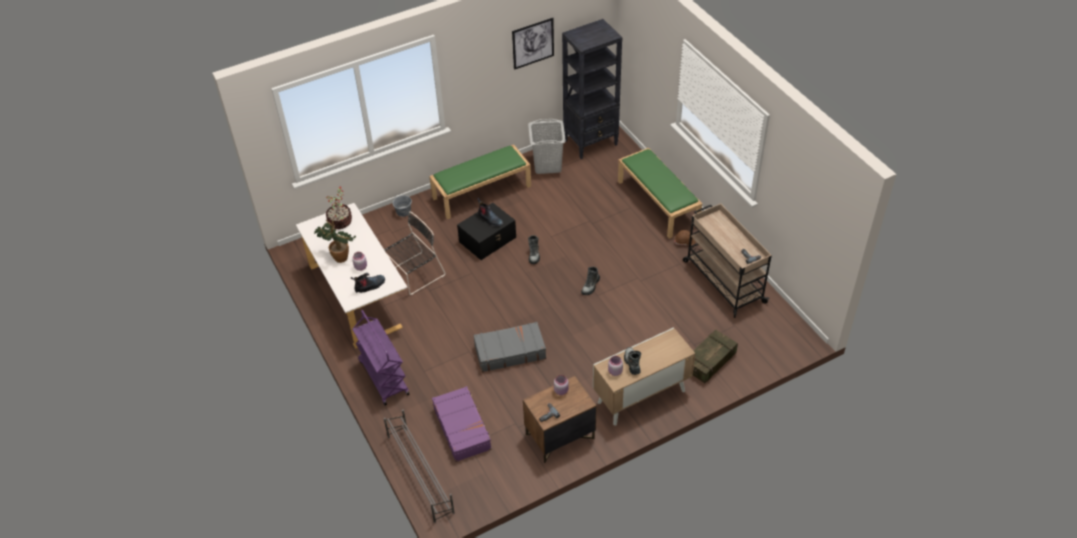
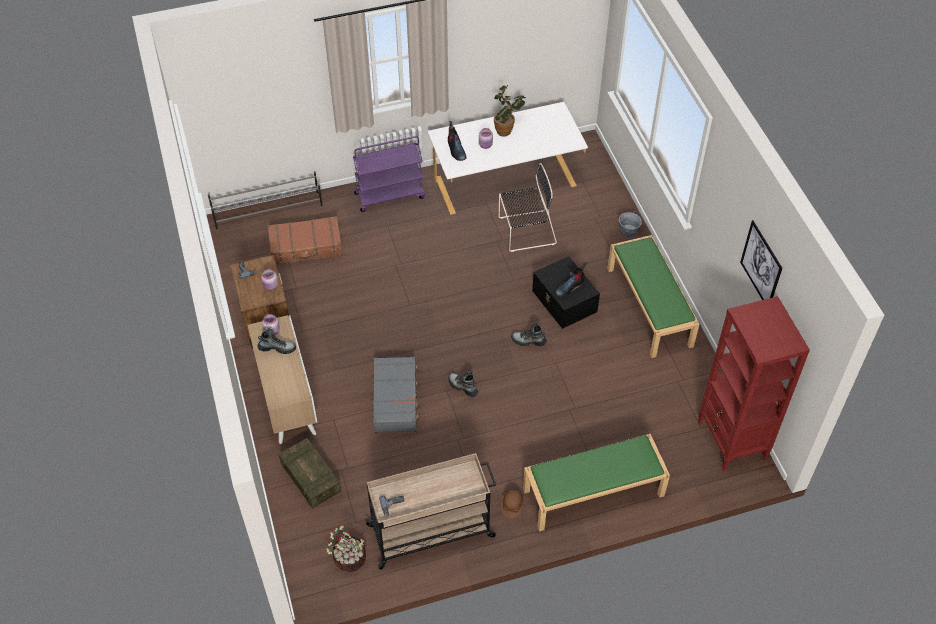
camera: 100 degrees right, 5 degrees up
(340, 222) = (558, 134): potted plant -> potted plant (348, 558)
(414, 274) = (525, 231): black chair -> black chair turned 75 degrees counterclockwise
(462, 428) = (306, 247): purple suitcase -> brown suitcase
(509, 352) = (389, 297): grey suitcase -> grey suitcase (396, 399)
(547, 165) = (691, 382): grey laundry basket -> none
(591, 142) = (731, 441): black bookcase -> red bookcase

